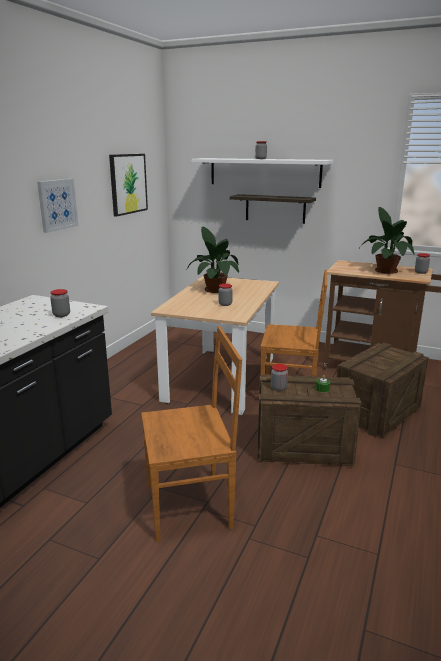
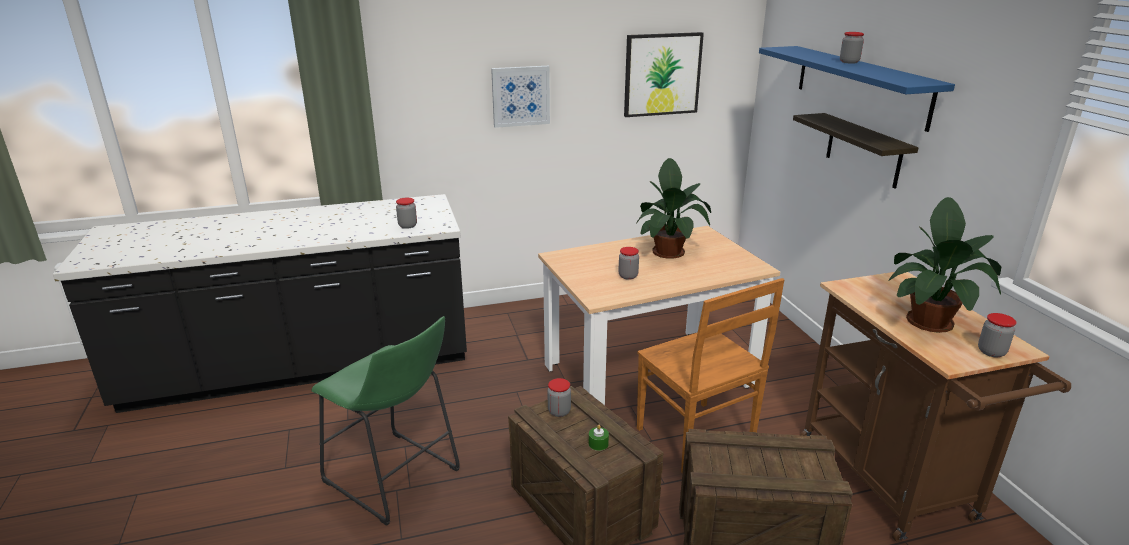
camera: 50 degrees right, 5 degrees up
(191, 505) = (396, 479): brown chair -> green stool
(264, 172) = (860, 85): white shelf -> blue shelf

